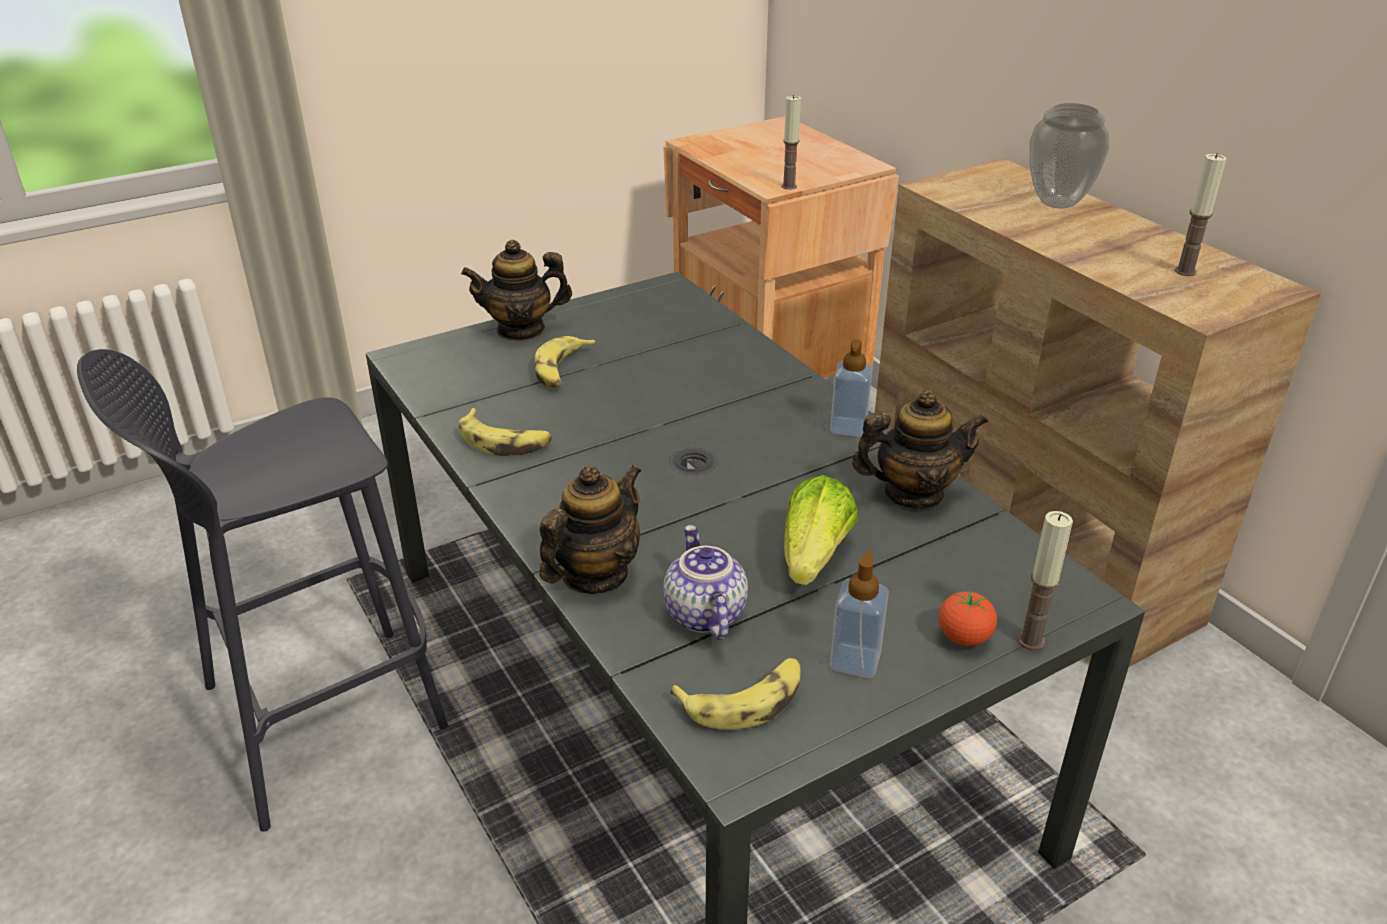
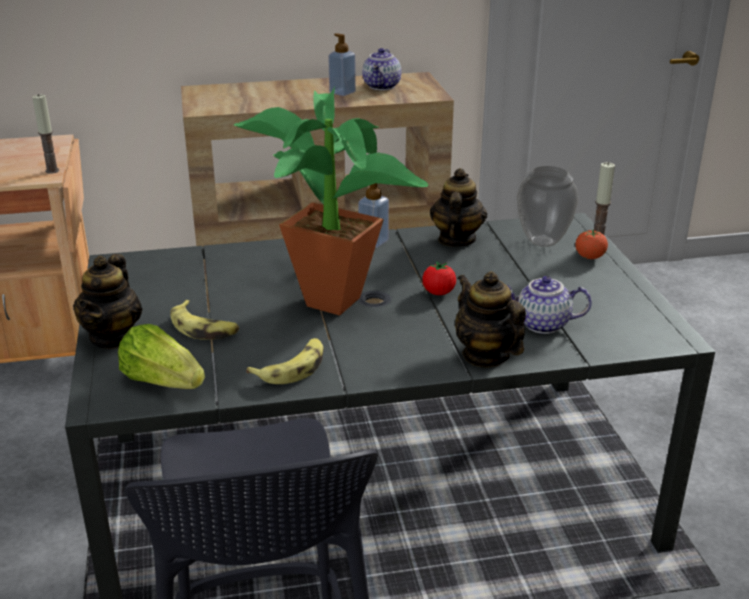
camera: 70 degrees left, 5 degrees down
(674, 426) = (327, 296): none -> potted plant
(740, 507) = (438, 292): none -> tomato
(744, 700) = (622, 326): banana -> none
(814, 557) = (502, 280): lettuce -> lettuce (162, 381)
(855, 661) = (599, 289): soap dispenser -> soap dispenser (342, 92)
(1058, 203) = (267, 89): vase -> vase (544, 241)
(1185, 271) = (382, 87): candle -> teapot

